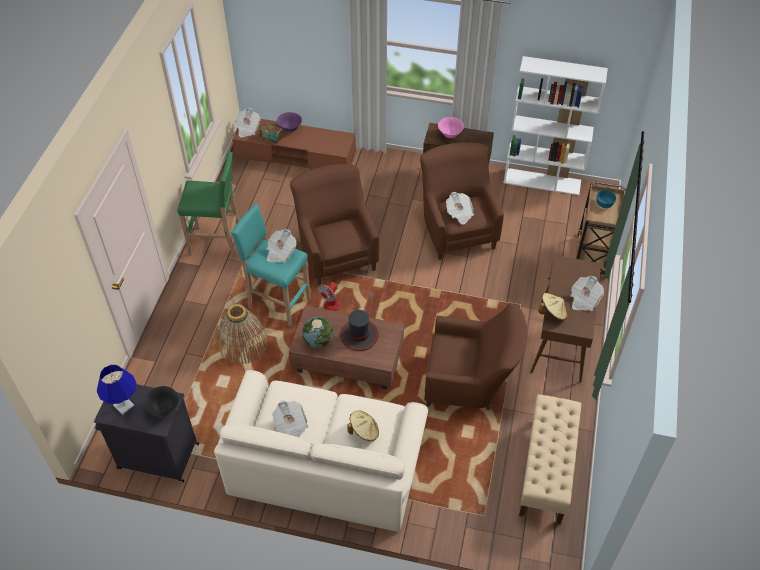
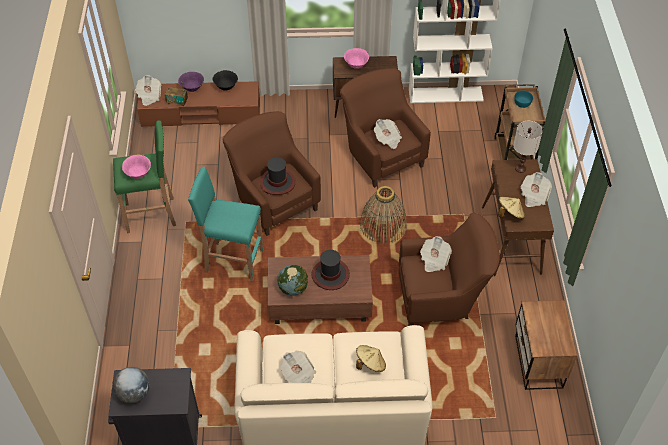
camera: 15 degrees left, 0 degrees up
(124, 406) = (134, 393): blue table lamp -> globe
(164, 409) = (176, 387): black bowl -> black bowl (226, 87)
(203, 200) = (138, 174): none -> pink bowl
(243, 343) = (211, 308): basket -> basket (383, 225)
(280, 252) = (234, 210): newspaper -> newspaper (434, 260)
(337, 234) = (278, 182): none -> hat
(338, 305) = (293, 251): fan -> none
(546, 470) = (537, 362): beige bench -> nightstand
(580, 269) = (520, 168): none -> white table lamp

